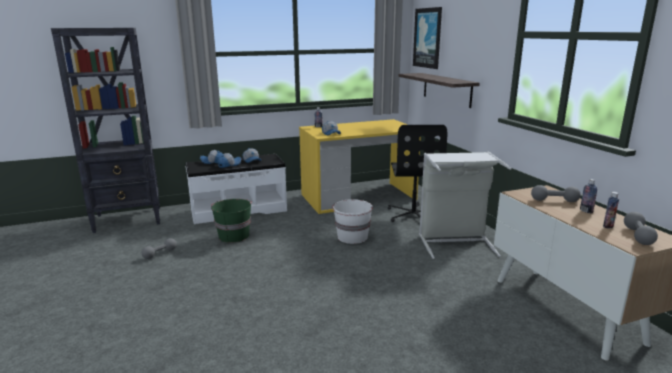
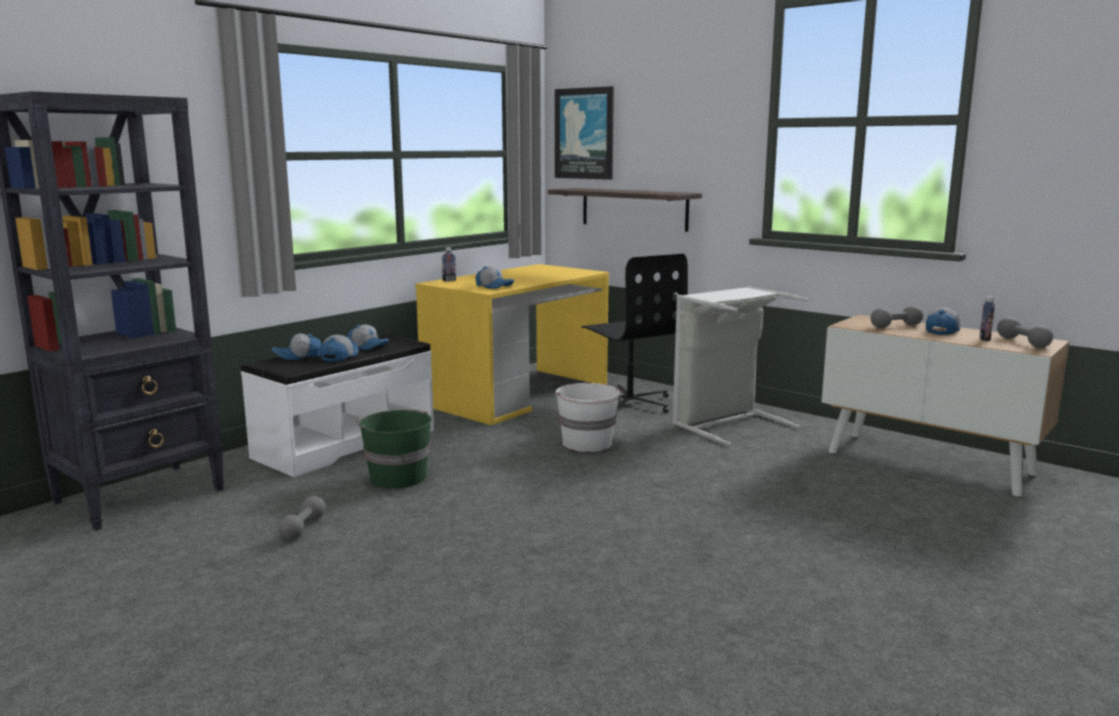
camera: 30 degrees left, 5 degrees down
(586, 211) = (941, 330): bottle -> cap

